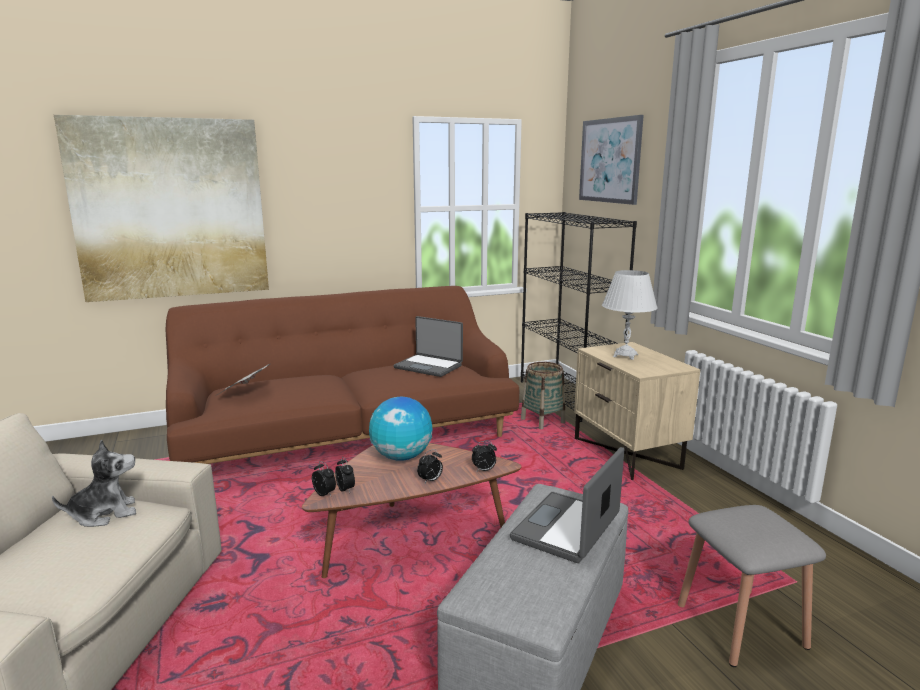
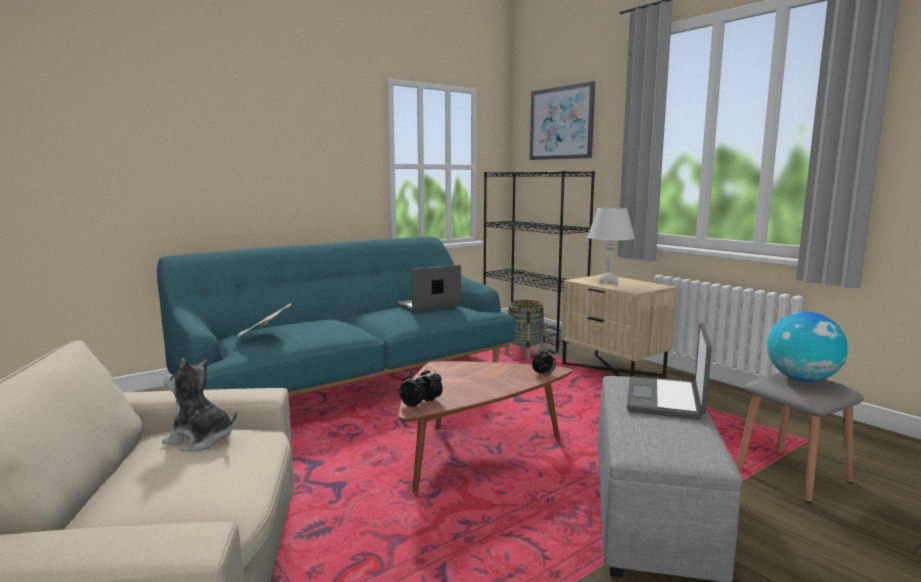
camera: 15 degrees left, 5 degrees down
(104, 514) = (200, 440): plush toy -> plush toy turned 120 degrees counterclockwise
(171, 209) = (156, 156): picture -> none
(347, 437) = (351, 381): brown sofa -> turquoise sofa
(401, 457) = (459, 373): globe -> globe (802, 379)
(429, 366) = (428, 306): laptop -> laptop turned 135 degrees clockwise
(430, 480) = (503, 386): alarm clock -> none

